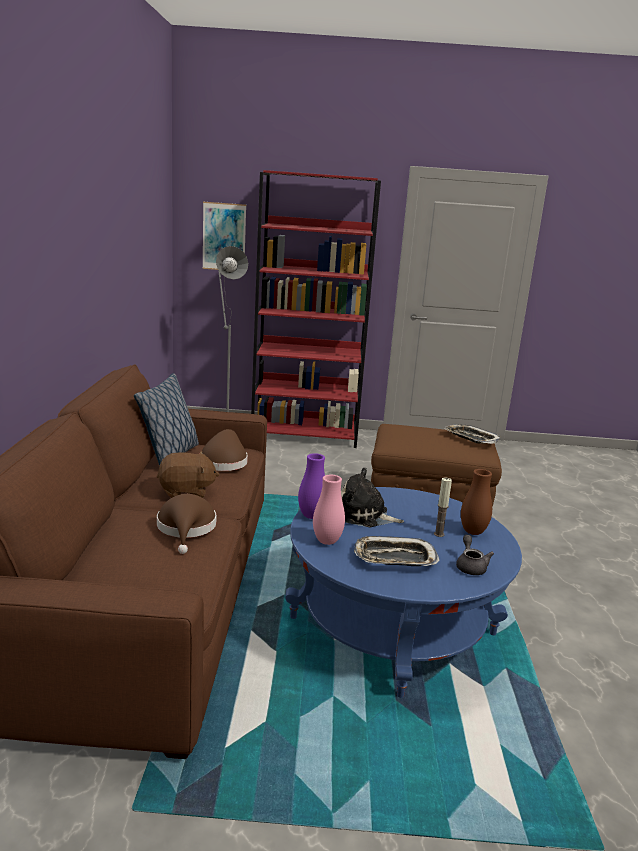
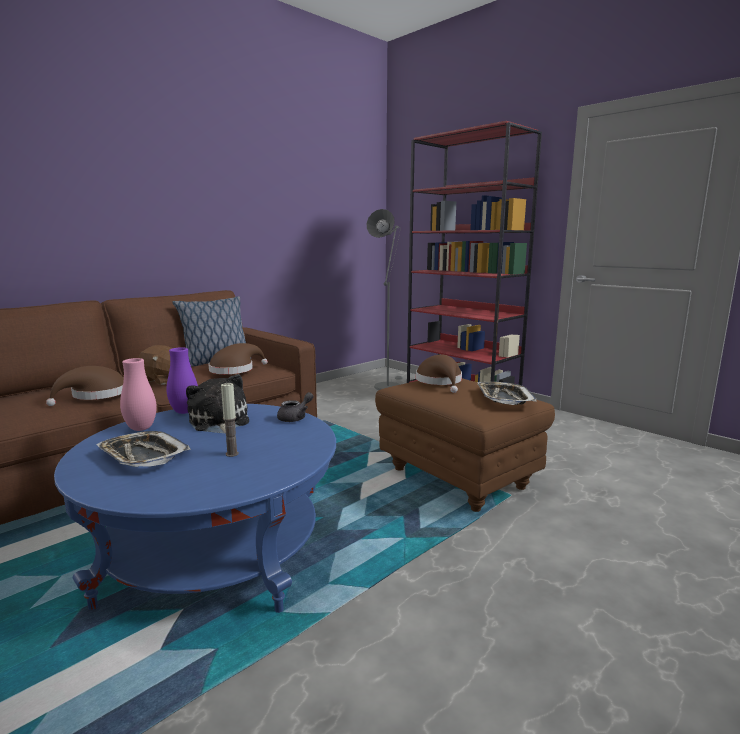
camera: 45 degrees right, 5 degrees down
(224, 237) = (417, 211): picture -> none
(407, 433) = (440, 381): none -> brown hat
(470, 566) = (175, 486): grey teapot -> grey teapot (295, 418)
(473, 532) = (266, 463): brown vase -> none

